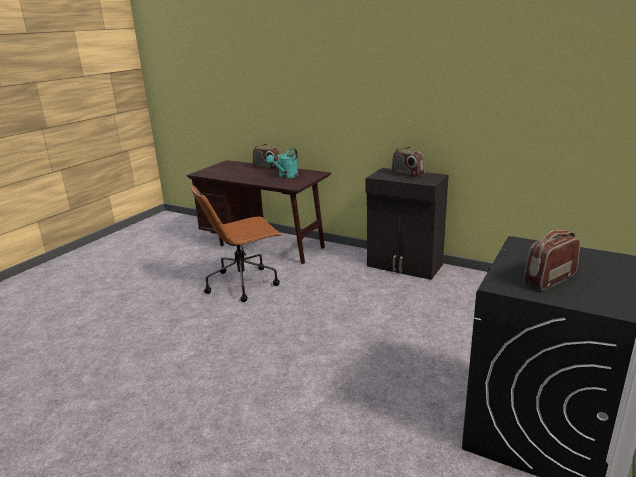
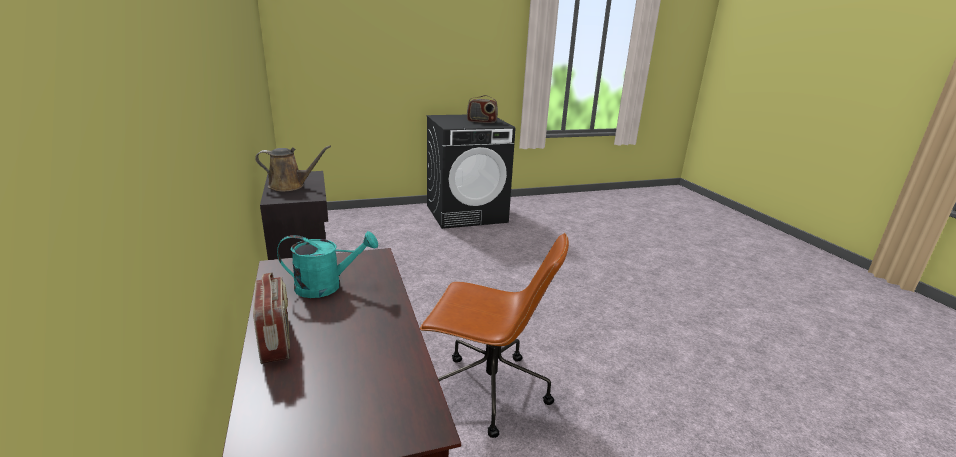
camera: 140 degrees left, 0 degrees up
(407, 175) = (290, 186): radio -> brown watering can

